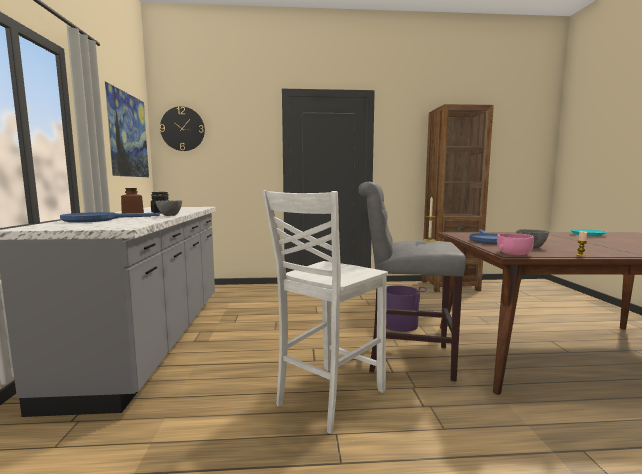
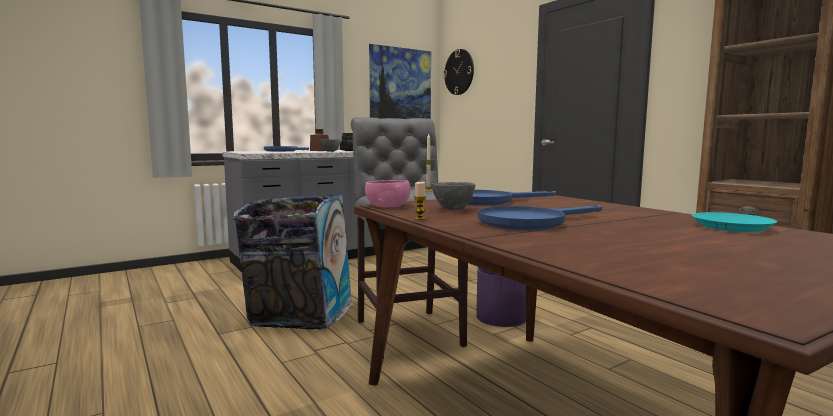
camera: 60 degrees right, 0 degrees up
(327, 398) = (299, 315): white chair -> trash can
(585, 246) = (530, 222): none -> blue frying pan

